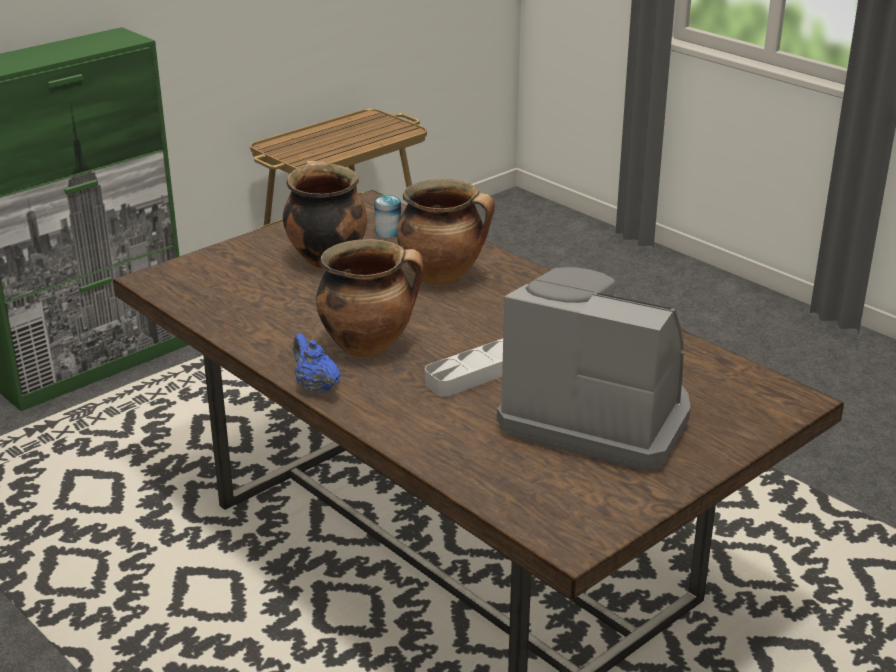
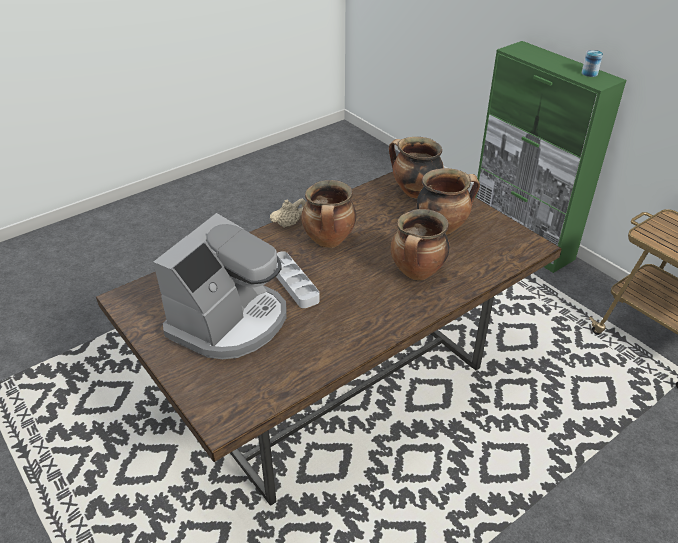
camera: 95 degrees right, 10 degrees up
(220, 279) = (414, 192): none -> cooking pot
(316, 387) = (289, 224): blue teapot -> beige teapot
(388, 232) = (485, 252): can -> can (589, 73)

